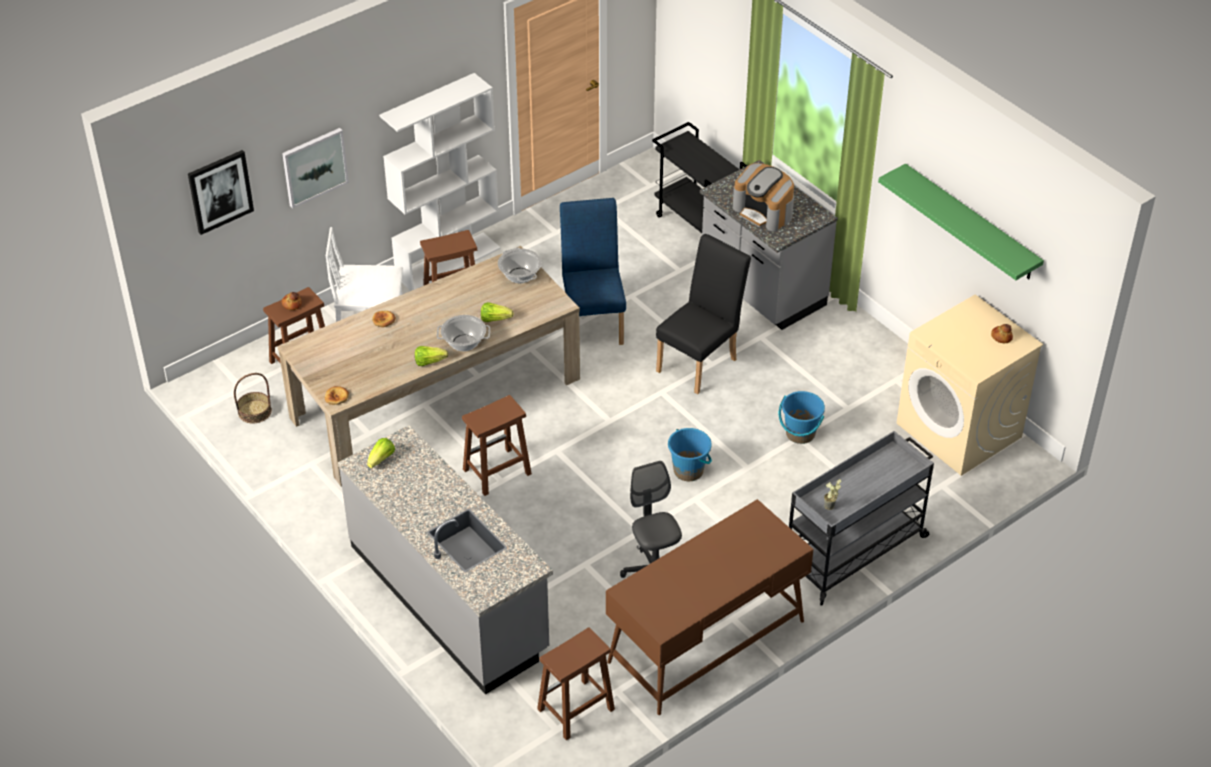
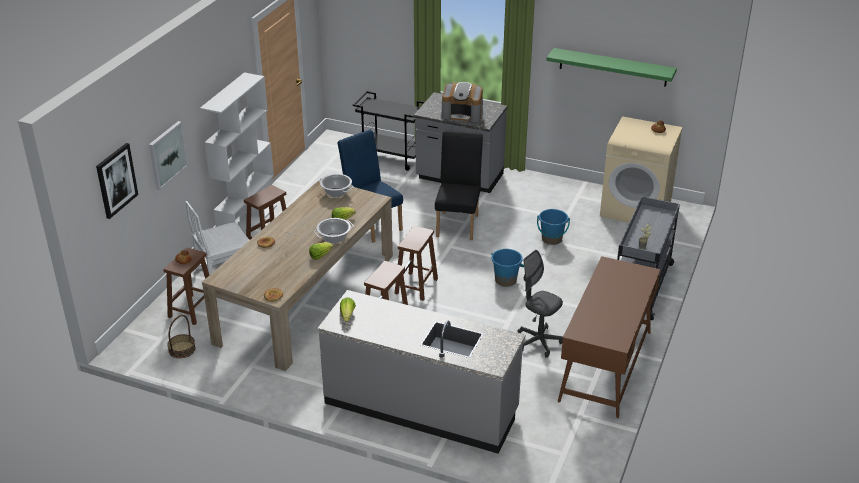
camera: 30 degrees left, 10 degrees down
(575, 710) = (564, 437): brown stool -> brown stool (416, 287)

